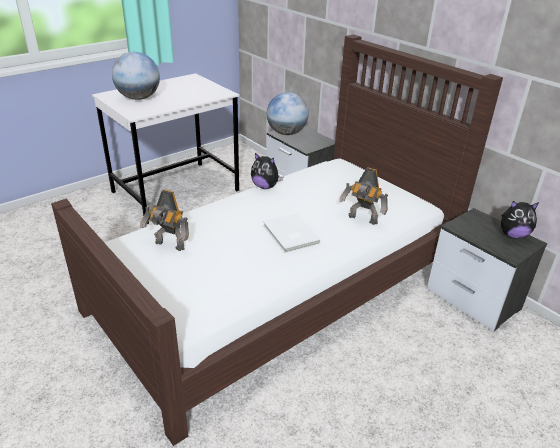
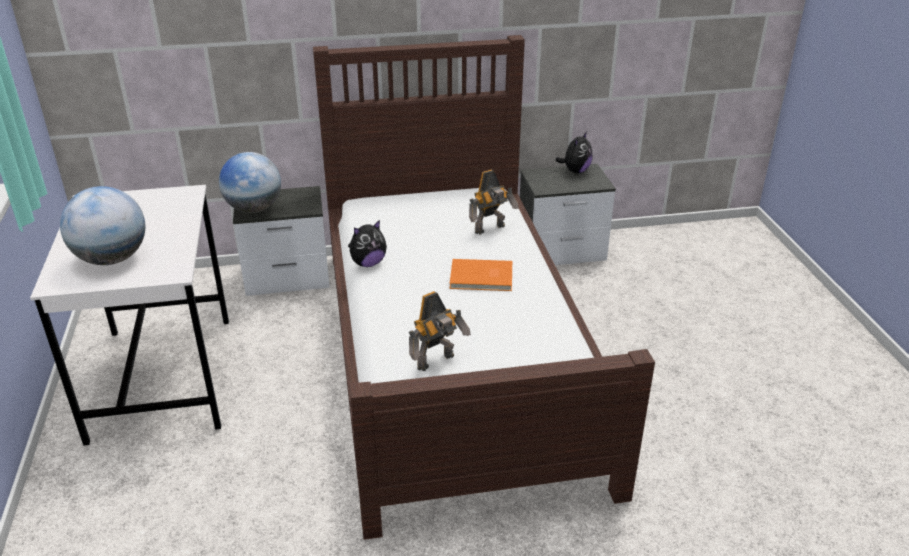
camera: 60 degrees left, 0 degrees up
(289, 235) = (482, 278): white book -> orange book

